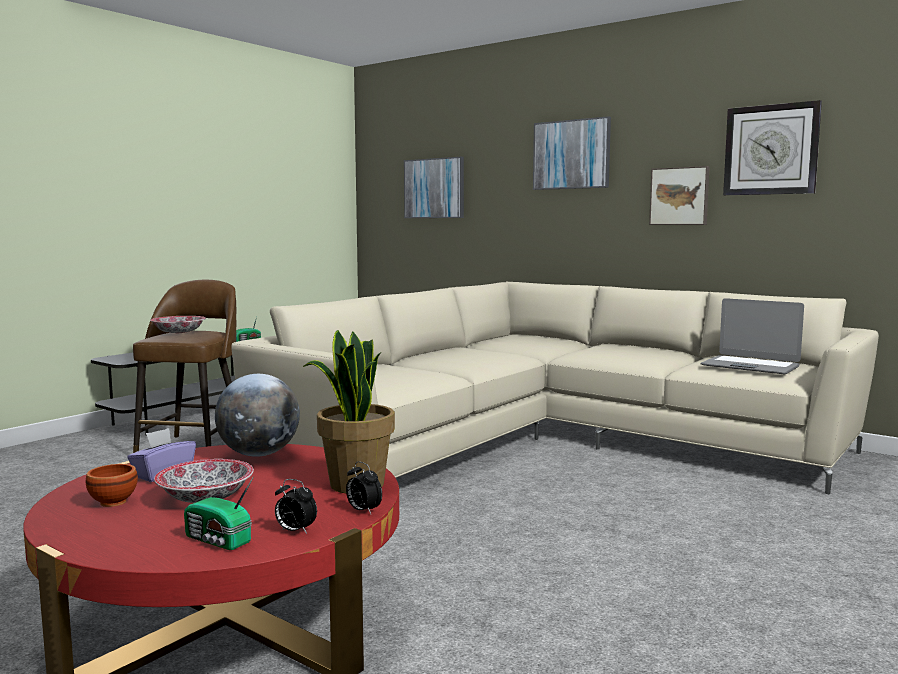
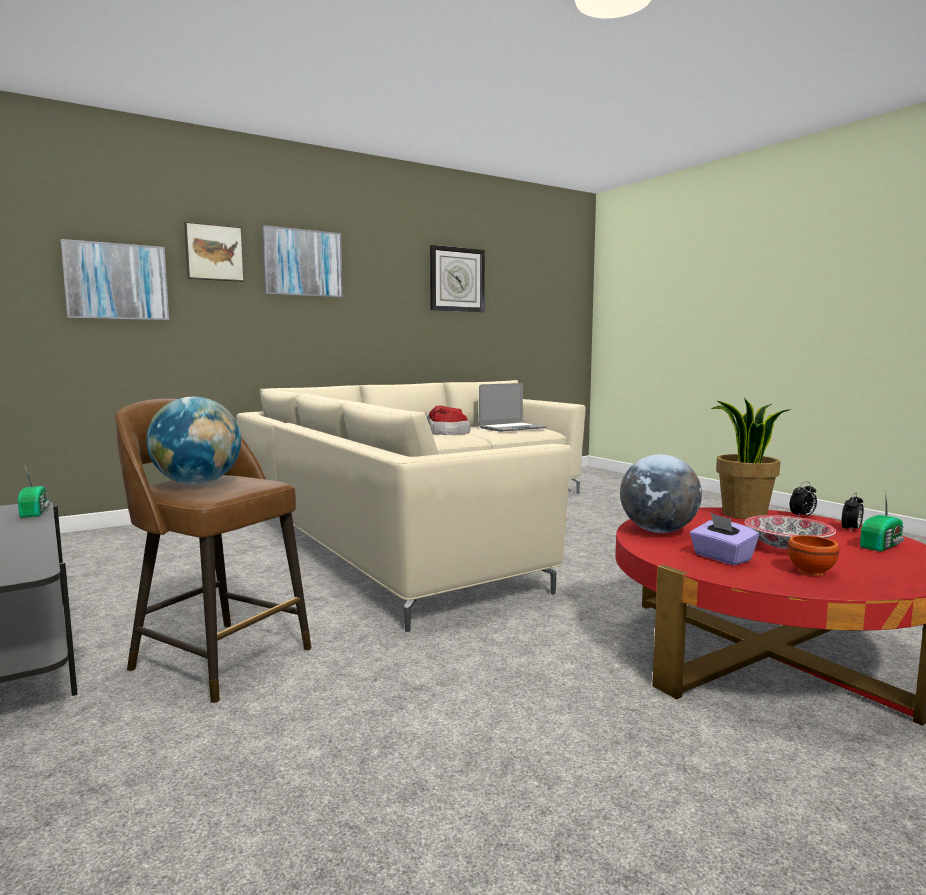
camera: 70 degrees left, 0 degrees up
(178, 333) = (197, 483): bowl -> globe
(648, 354) = (447, 433): none -> hat
(679, 196) = (399, 309): picture -> picture (214, 253)

